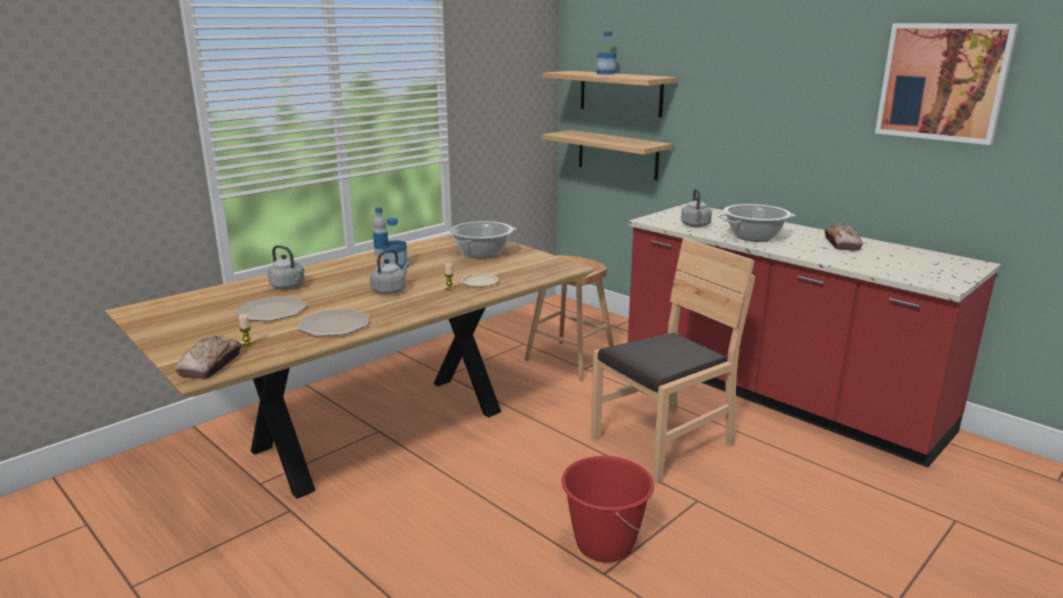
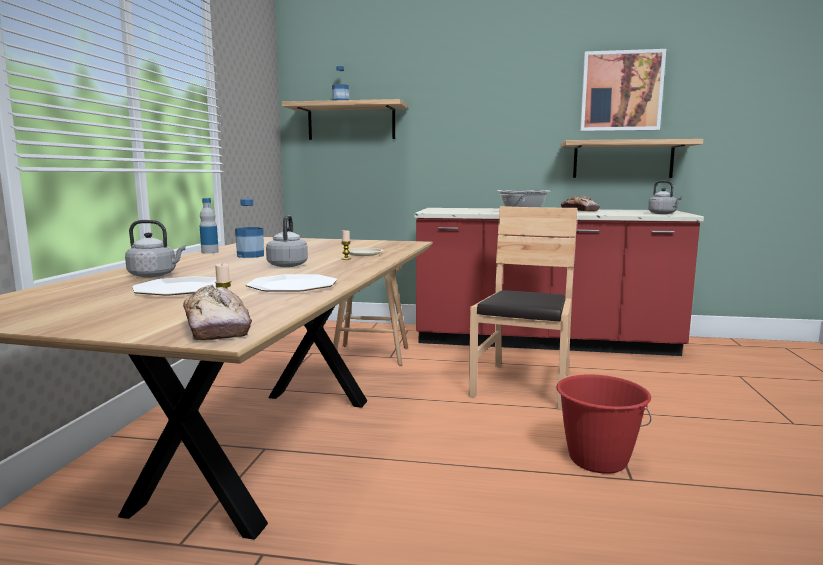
camera: 35 degrees left, 10 degrees down
(482, 253) = (314, 244): cooking pot -> none
(617, 154) = (352, 176): shelf -> shelf (622, 160)
(695, 226) = (469, 211): grey kettle -> grey kettle (663, 213)

